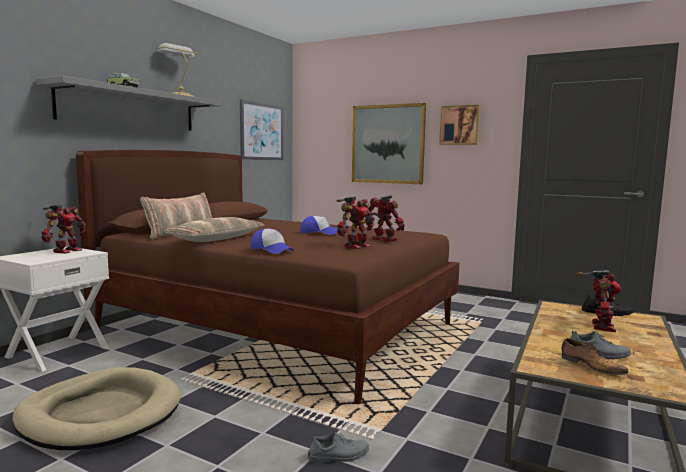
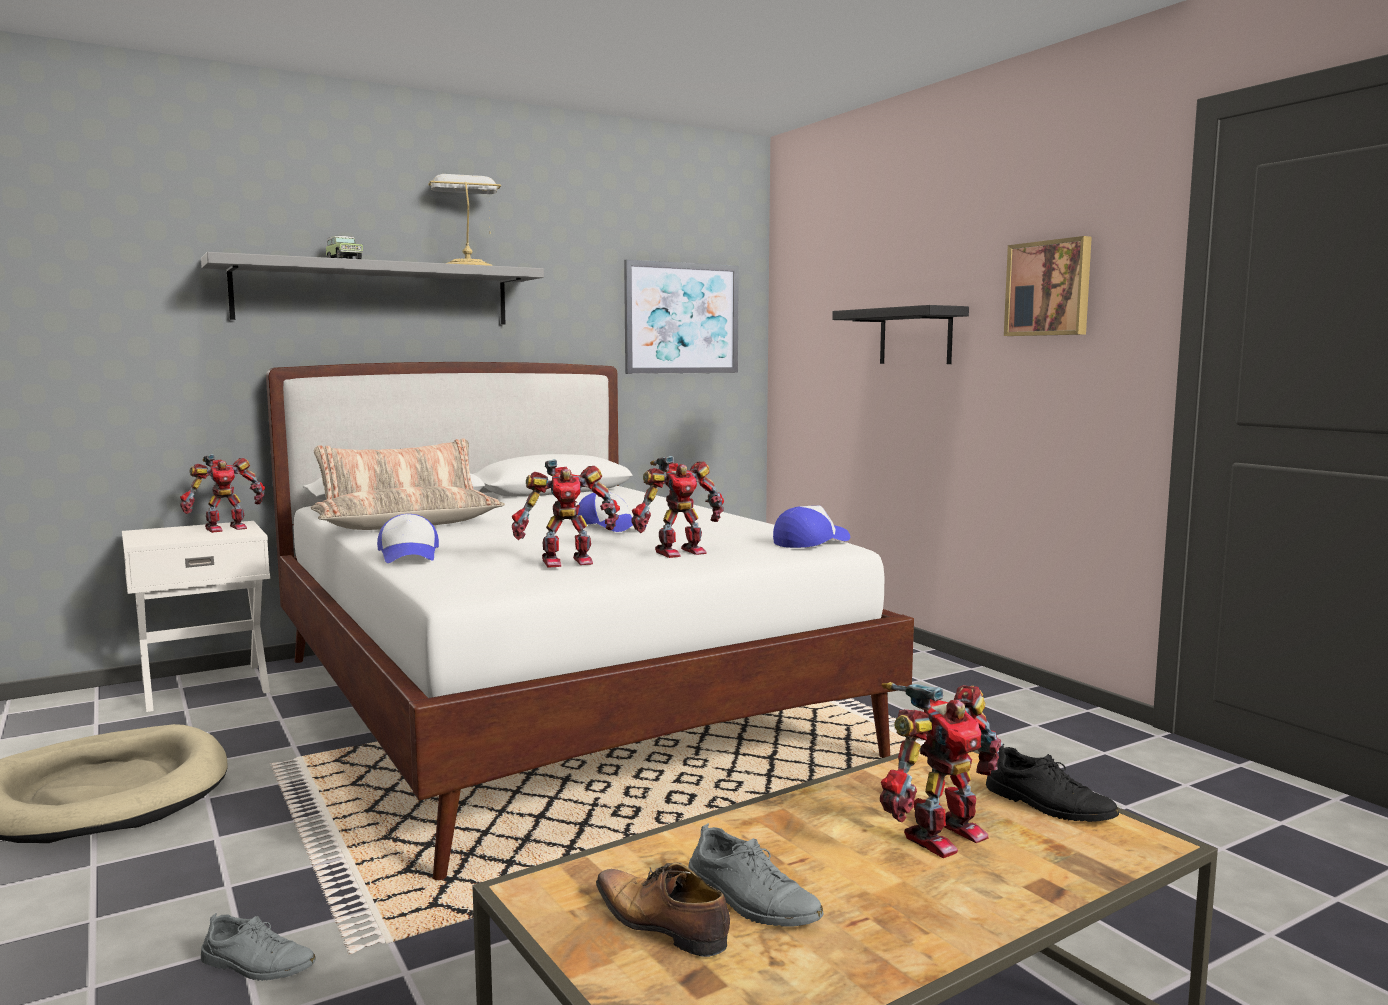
camera: 30 degrees right, 0 degrees up
(279, 327) = (553, 703): brown bed -> white bed
(383, 240) = (678, 552): toy robot -> toy robot turned 75 degrees clockwise
(388, 144) = (915, 336): picture -> black shelf
(418, 233) = (810, 541): none -> cap
(591, 367) = (661, 925): shoe -> shoe turned 135 degrees clockwise

